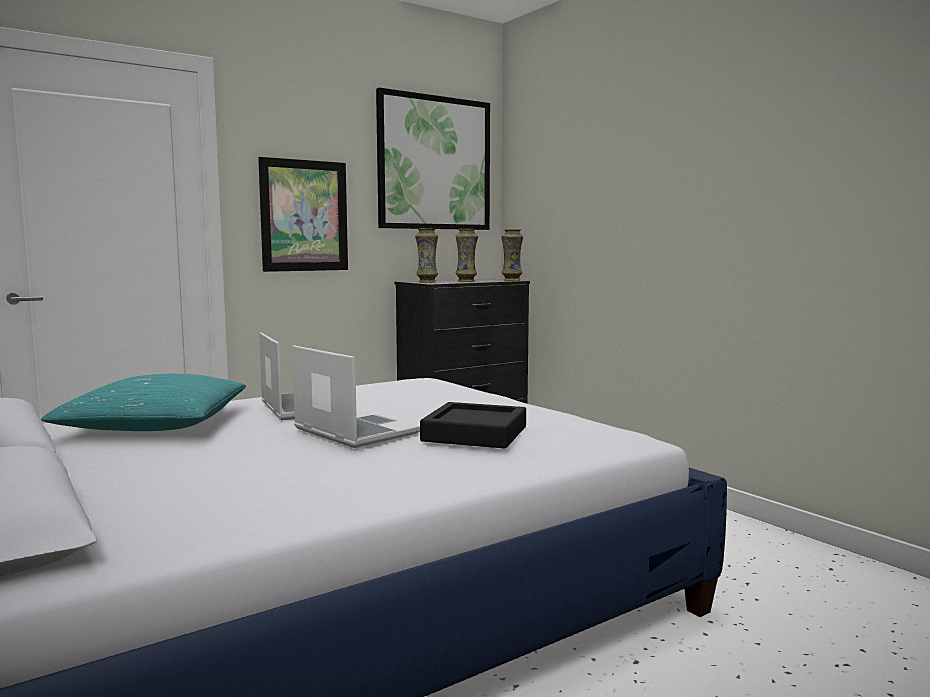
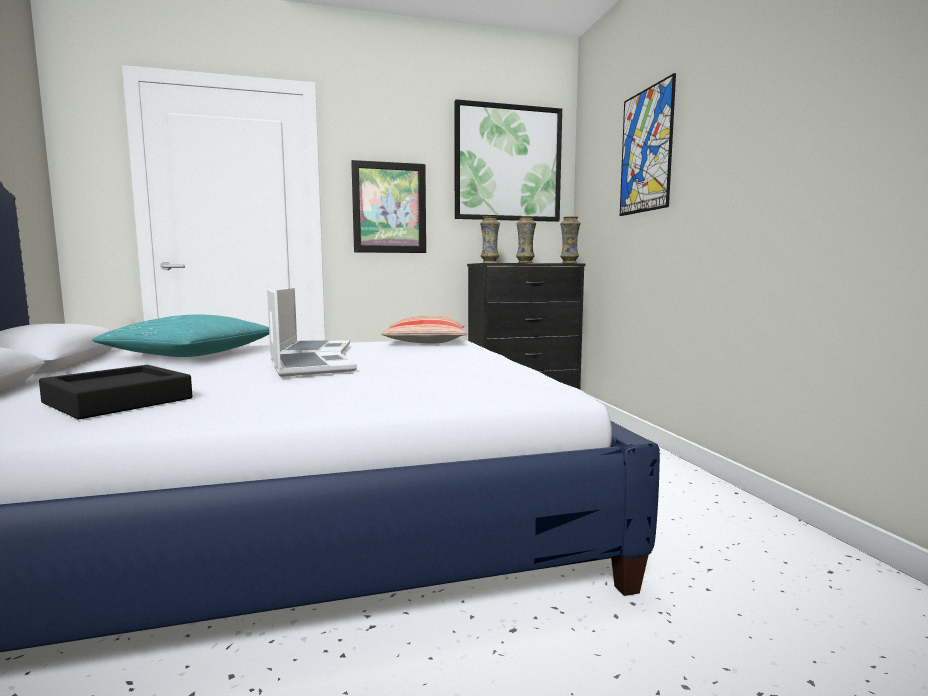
camera: 20 degrees right, 0 degrees up
(401, 385) = (426, 342): none -> pillow
(475, 434) = (399, 374): black tray -> black tray (118, 401)
(603, 169) = (646, 151): none -> picture

